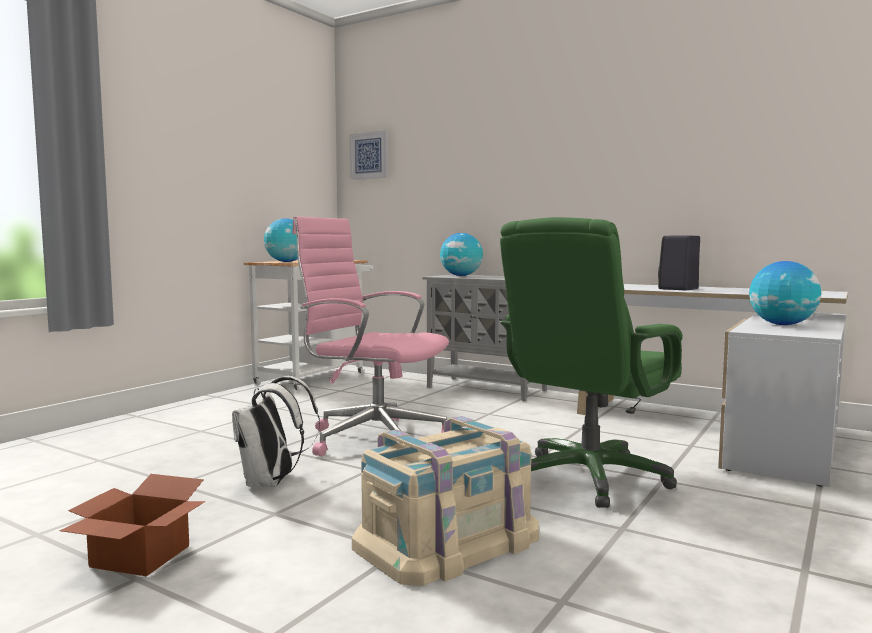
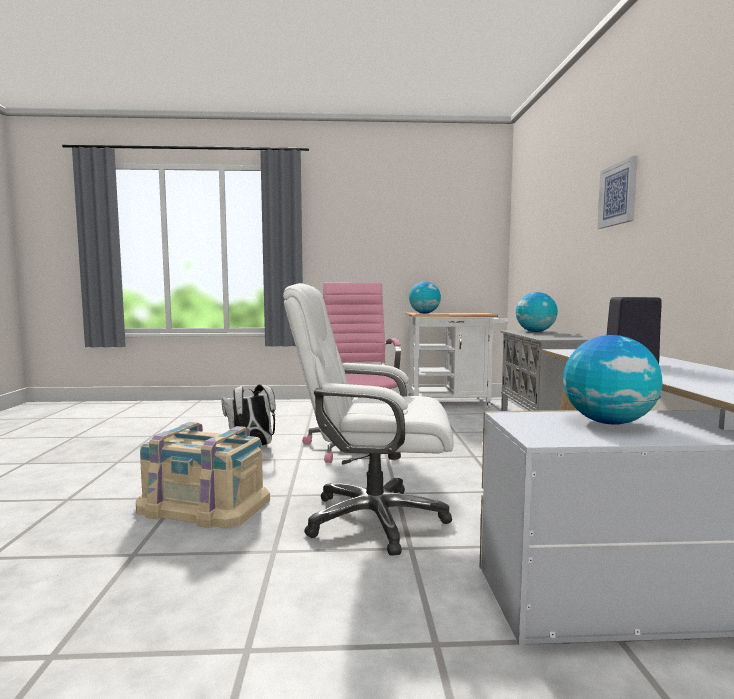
camera: 55 degrees right, 0 degrees up
(137, 557) = (138, 455): cardboard box -> none
(369, 155) = (521, 226): picture -> picture (618, 194)
(589, 477) = (373, 519): green office chair -> white office chair

